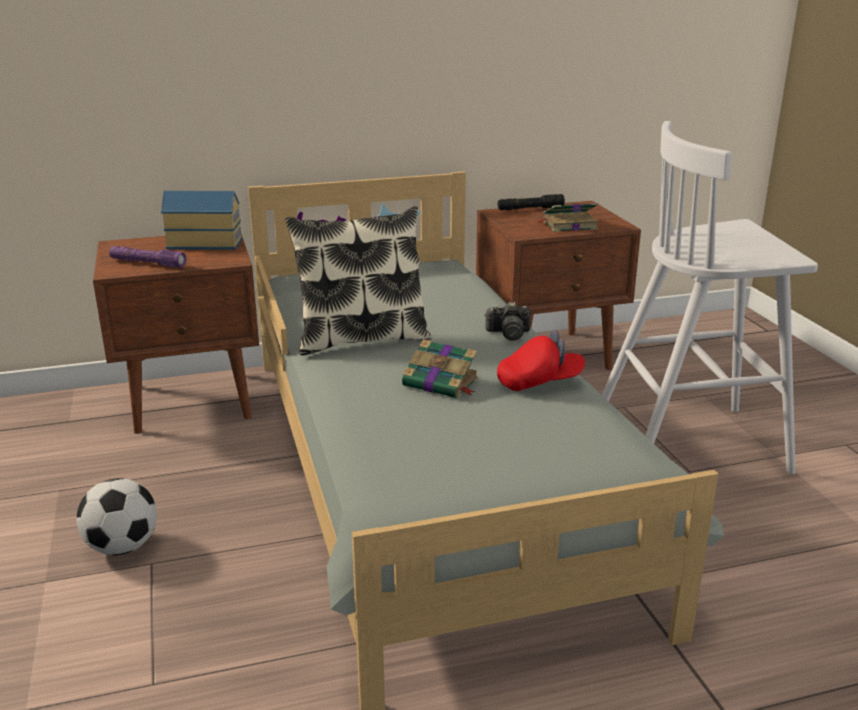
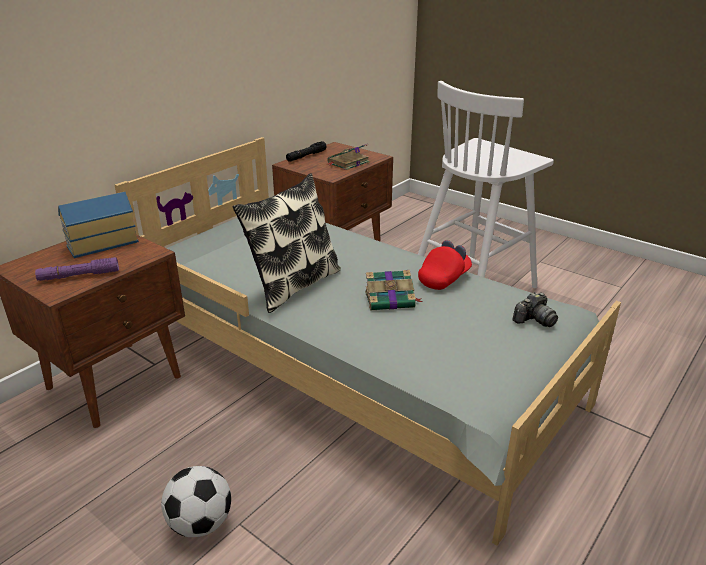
camera: 35 degrees left, 5 degrees up
(508, 333) = (381, 250): camera -> camera (534, 320)

